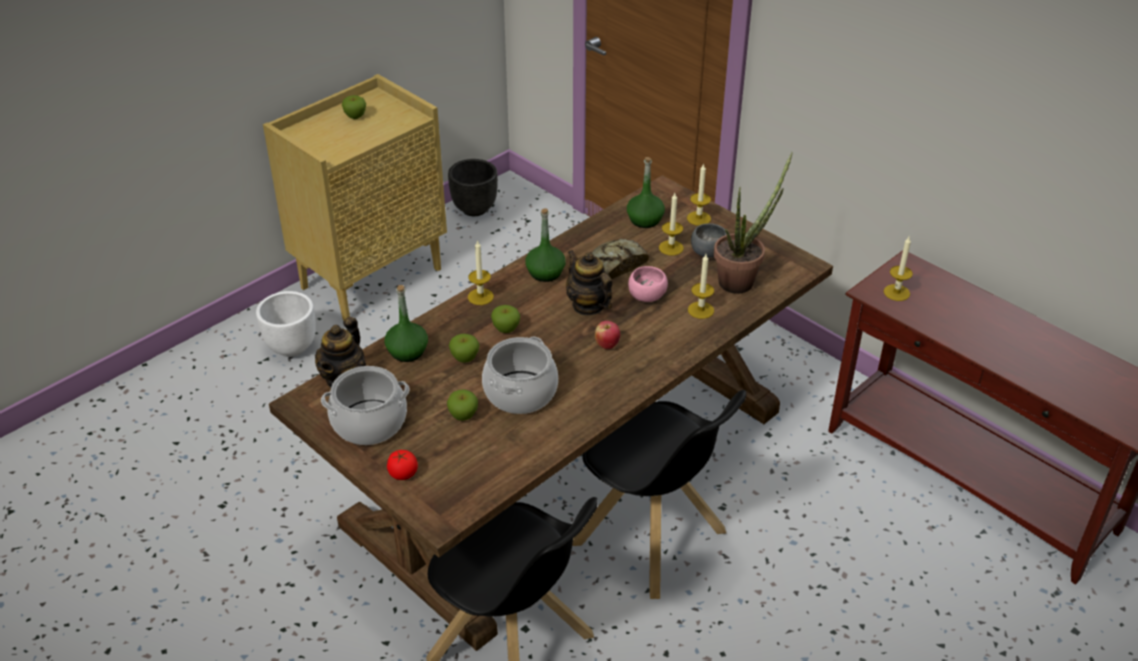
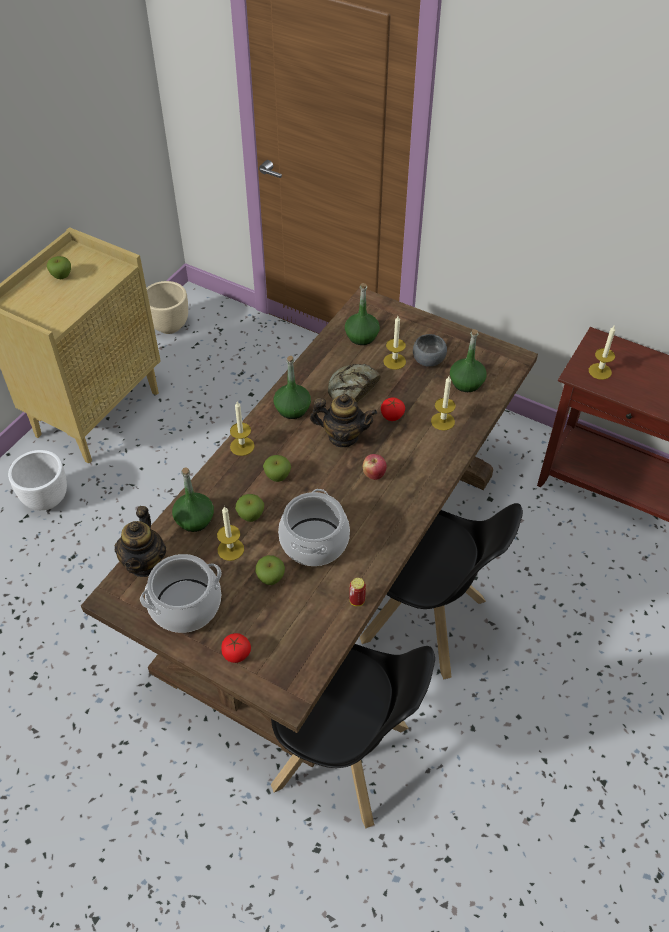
camera: 15 degrees left, 10 degrees up
(474, 209) = (169, 326): black planter -> beige planter
(543, 452) = (357, 601): none -> can
(588, 306) = (343, 436): teapot -> teapot turned 150 degrees clockwise
(648, 296) = (392, 416): pink bowl -> tomato
(699, 218) = (408, 326): candle -> candle (230, 549)
(741, 279) = (466, 383): potted plant -> green bottle

